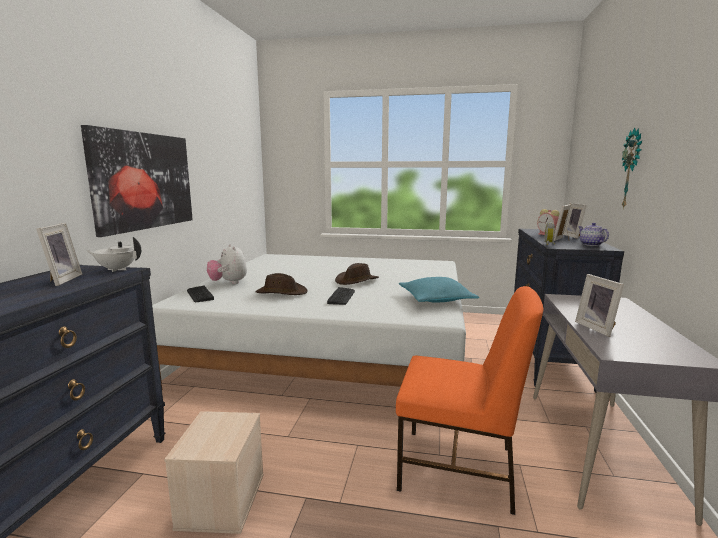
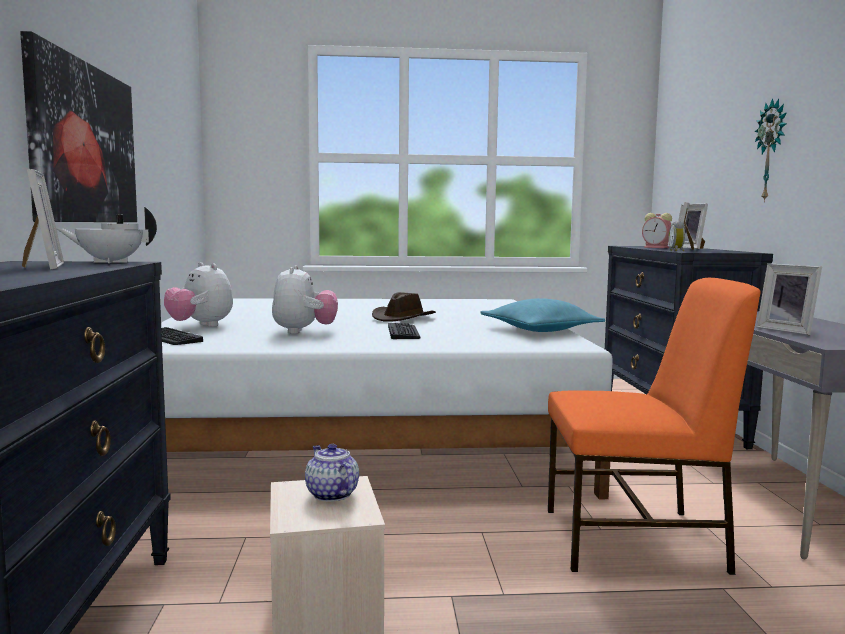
camera: 15 degrees left, 5 degrees down
(281, 292) = (304, 332): brown hat -> plush toy
(590, 244) = (725, 251): teapot -> teapot (331, 494)

